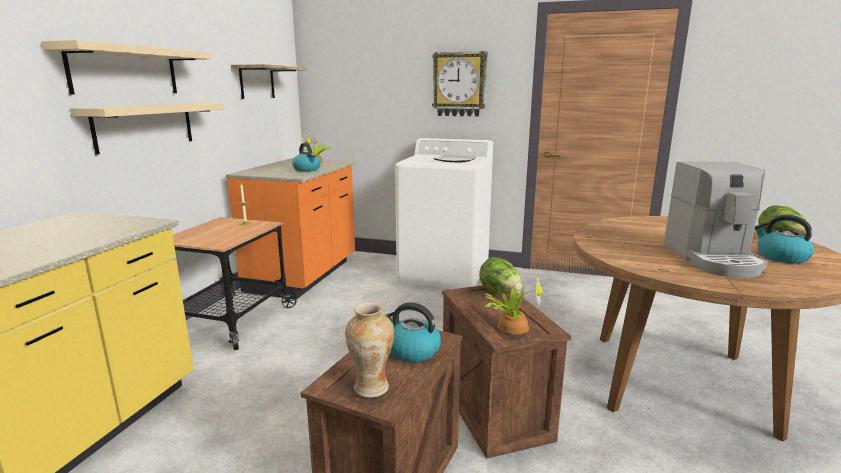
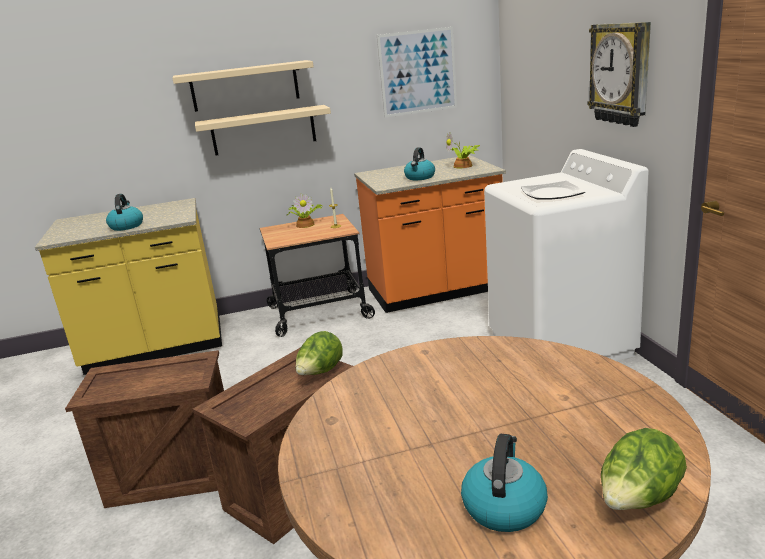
camera: 60 degrees right, 5 degrees up
(257, 82) = (418, 72): shelf -> picture
(371, 388) = (103, 386): vase -> none
(412, 351) = (166, 379): kettle -> kettle (126, 226)
(511, 325) = (244, 401): potted plant -> potted plant (306, 224)
(713, 259) = (420, 447): coffee machine -> none

